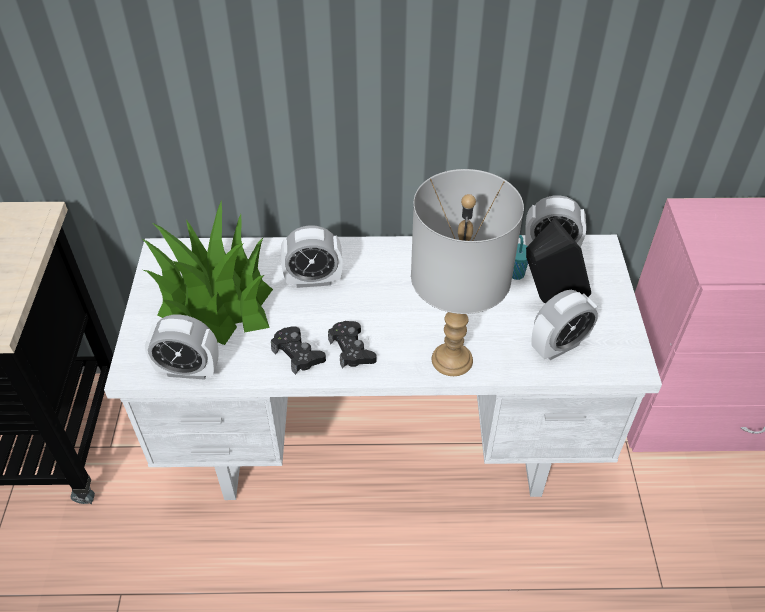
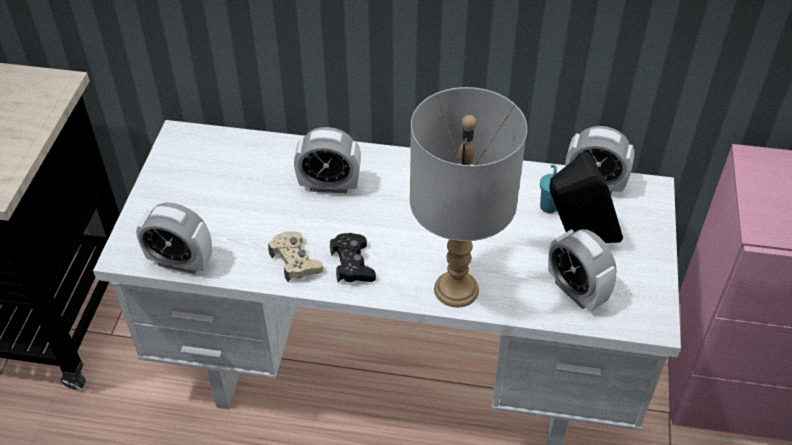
camera: 10 degrees right, 0 degrees up
(215, 304) = (222, 197): potted plant -> none
(298, 354) = (295, 261): black game controller -> beige game controller
(558, 346) = (576, 291): alarm clock -> alarm clock turned 75 degrees clockwise

